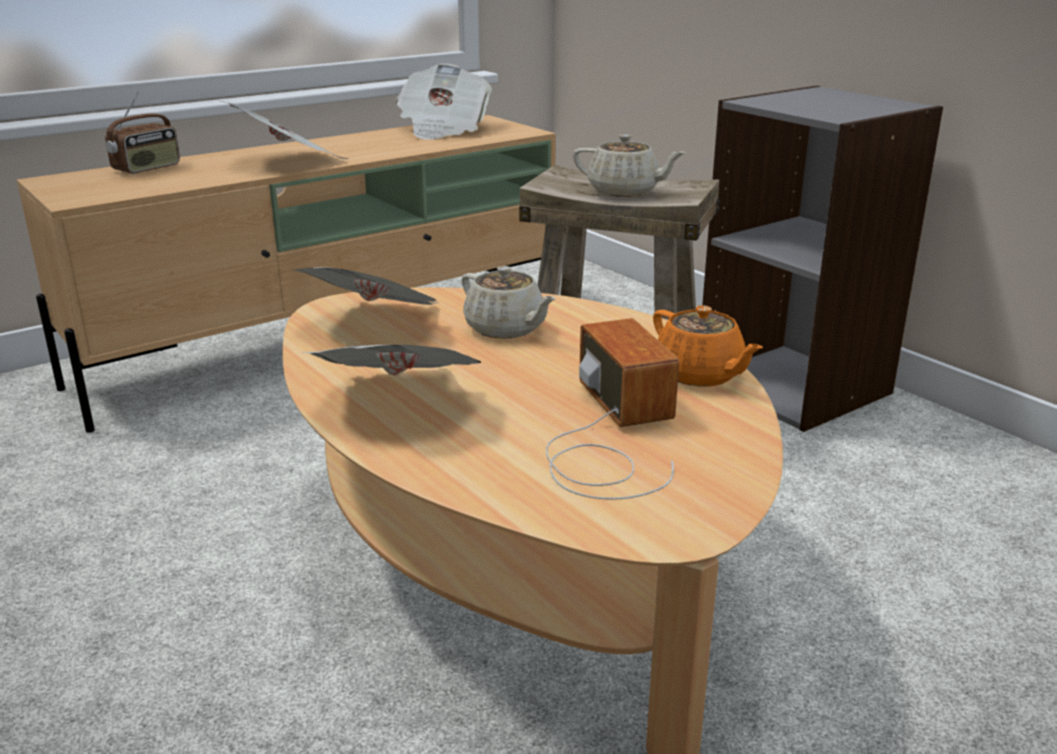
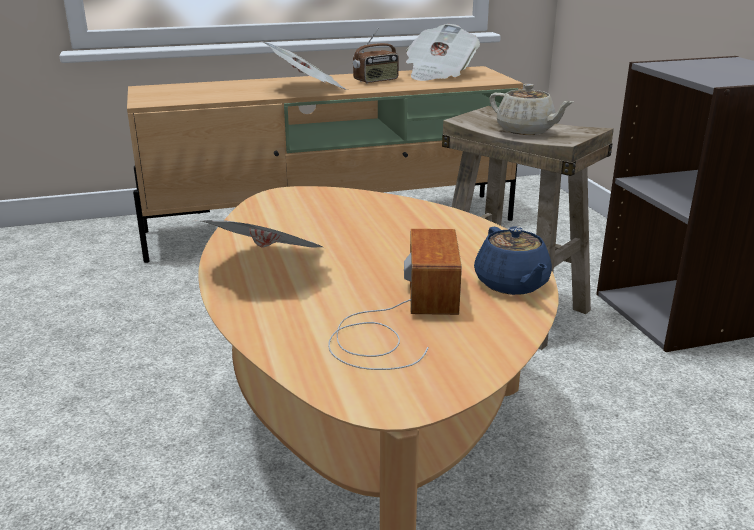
camera: 20 degrees right, 0 degrees up
(147, 169) = (211, 86): radio -> radio (376, 81)
(377, 325) = (300, 211): newspaper -> none
(506, 329) = (389, 227): beige teapot -> none
(700, 375) = (512, 284): orange teapot -> blue teapot

